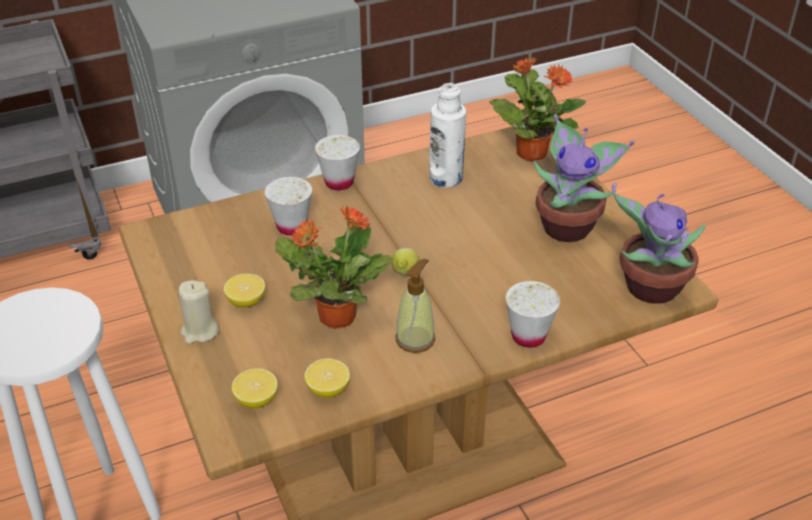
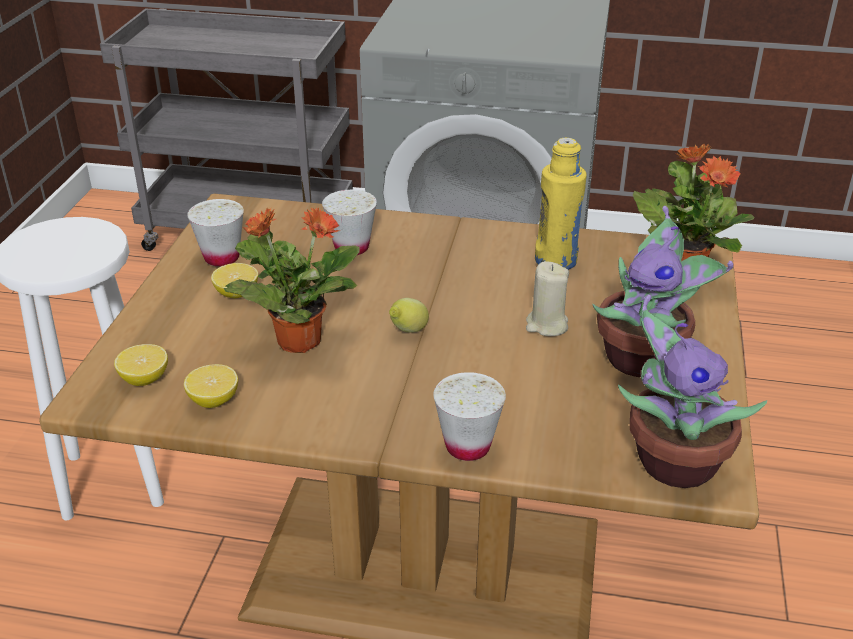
camera: 35 degrees right, 5 degrees down
(200, 331) = (169, 301): beige candle -> beige candle (546, 325)
(339, 182) = (441, 226): white cup -> white cup (221, 258)
(415, 339) = (347, 394): soap dispenser -> none
(445, 178) = (556, 261): white bottle -> yellow bottle

